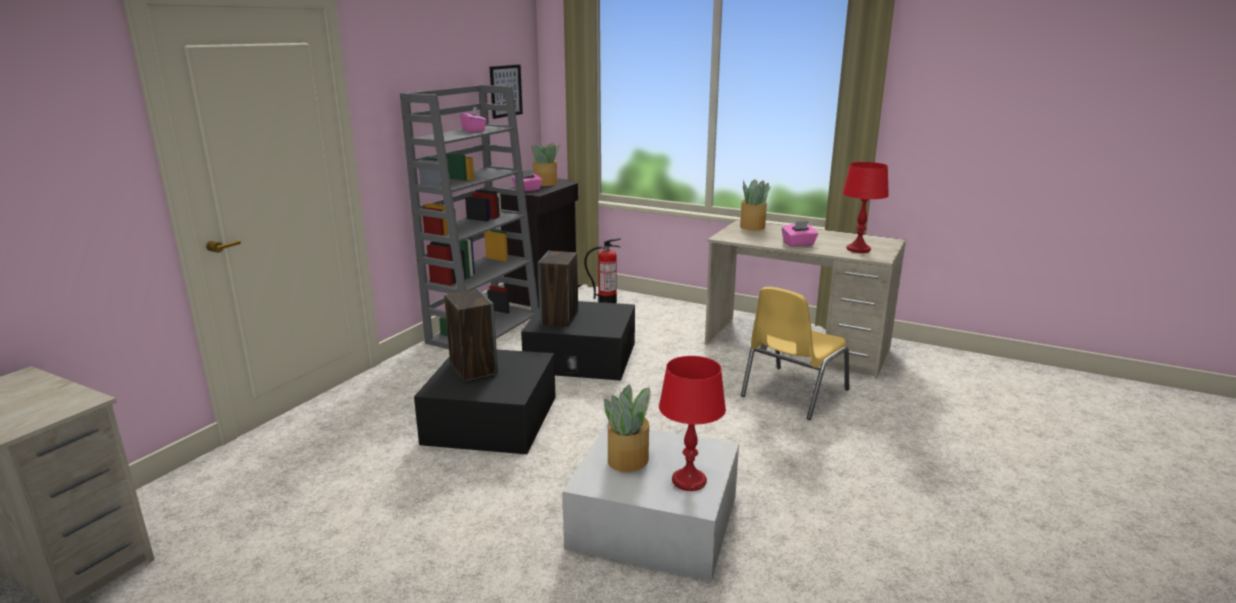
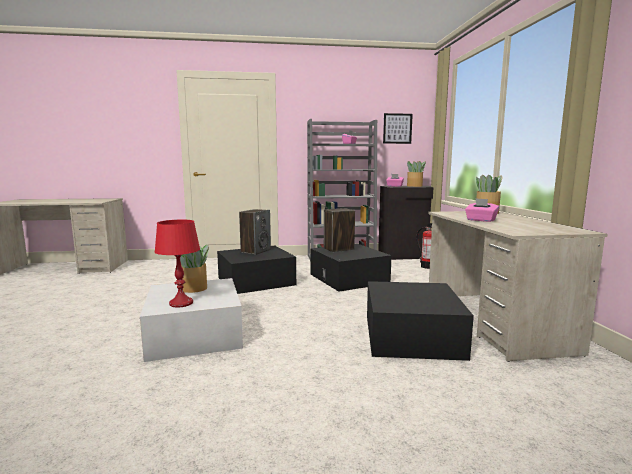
camera: 55 degrees right, 10 degrees down
(792, 393) = (411, 336): yellow chair -> black storage box
(858, 249) = (520, 228): red table lamp -> none

